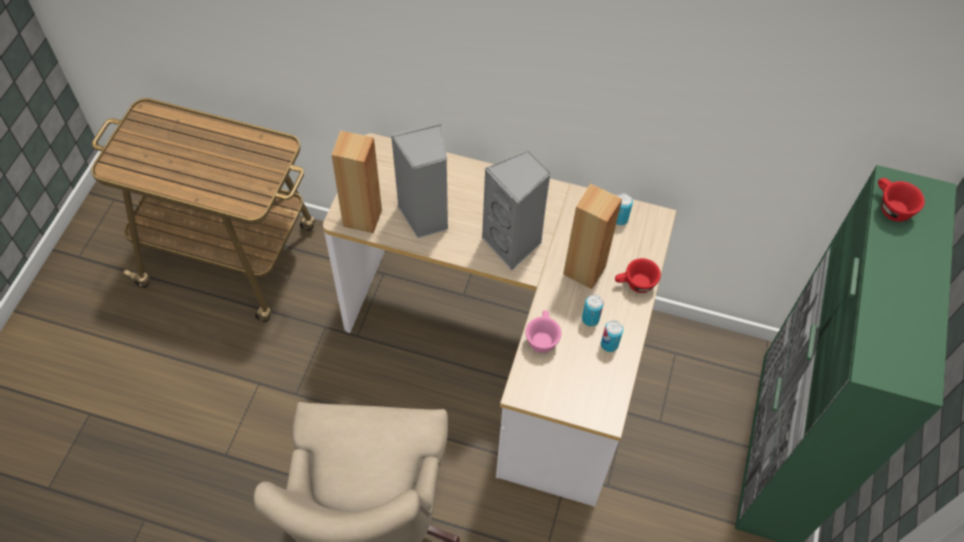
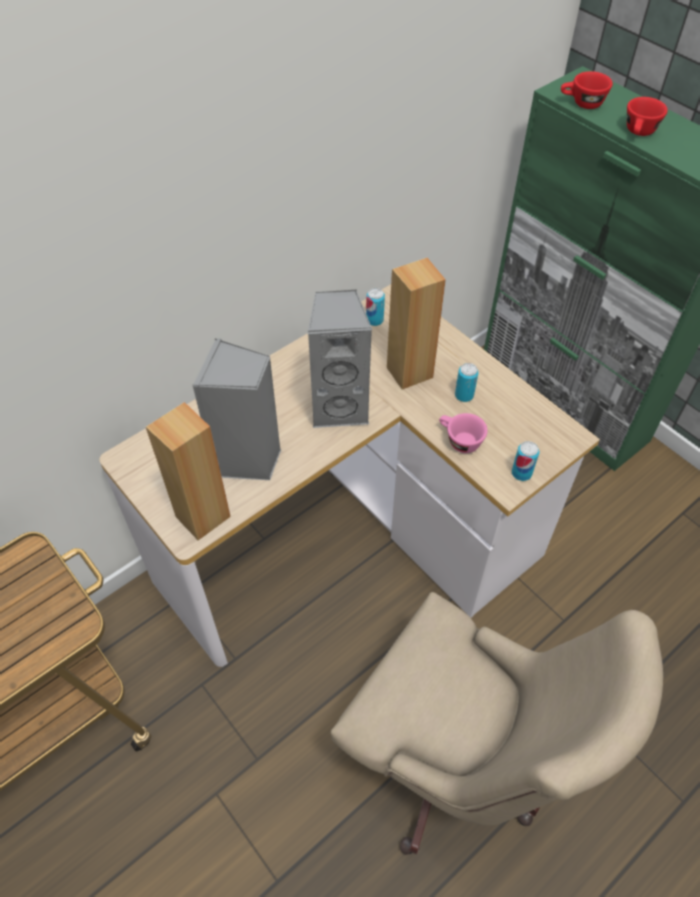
camera: 55 degrees left, 5 degrees down
(609, 344) = (499, 396): can -> can (521, 473)
(635, 284) = (450, 346): red cup -> red cup (639, 133)

